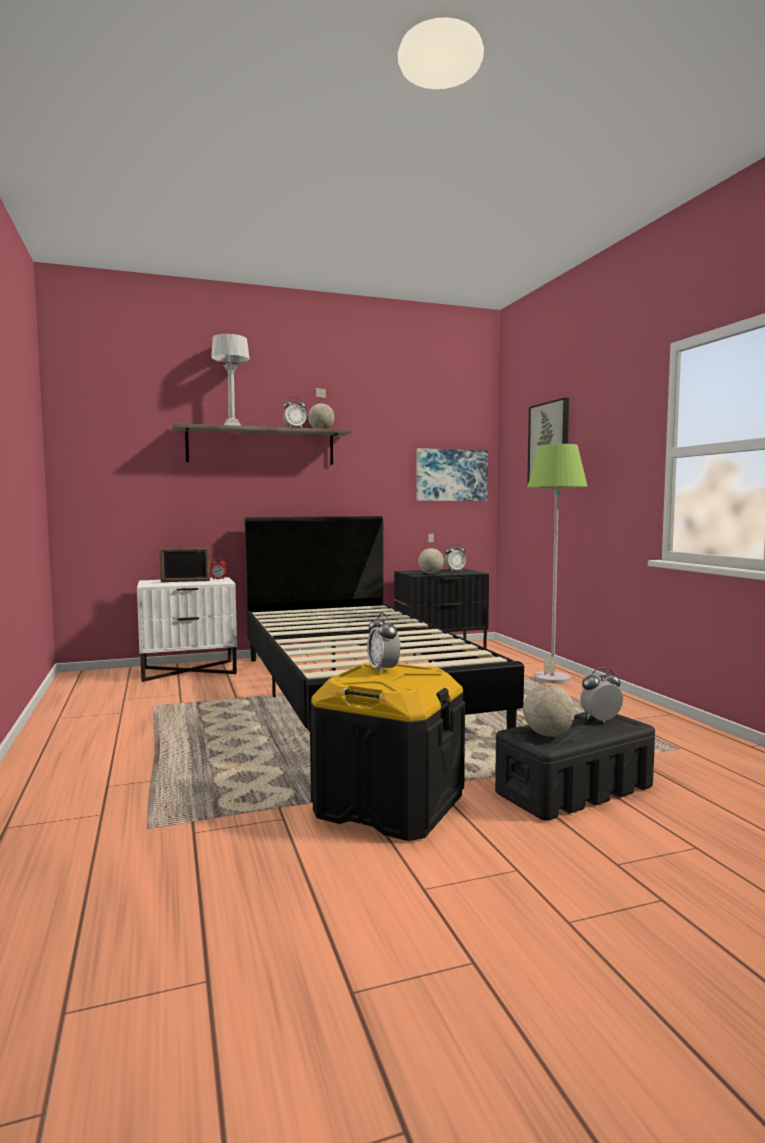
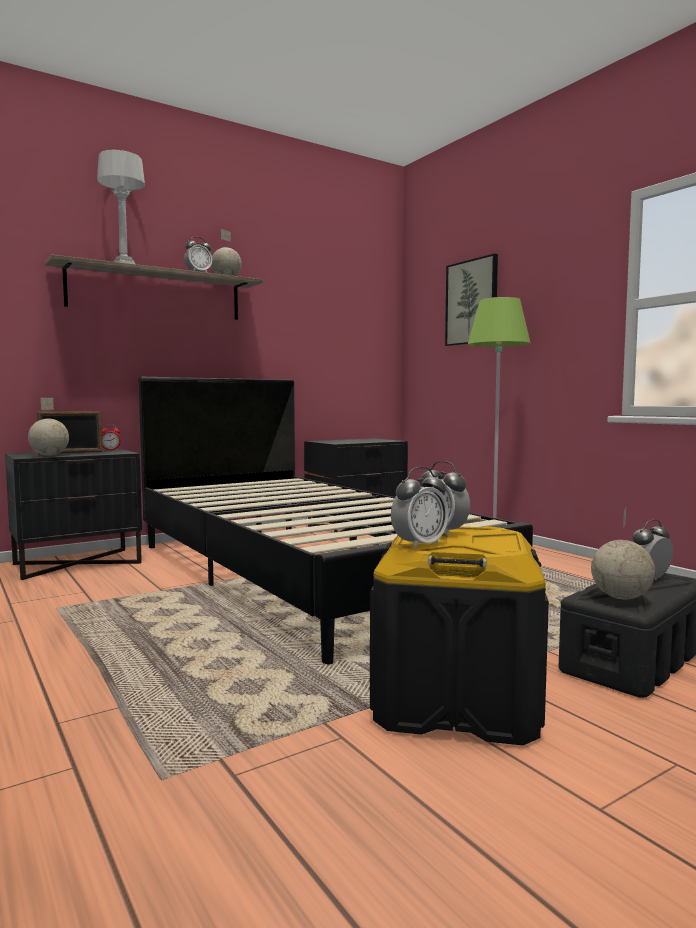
camera: 15 degrees left, 0 degrees up
(189, 670) = (77, 563): white nightstand -> black nightstand
(430, 573) = (349, 442): globe -> globe (49, 455)
(451, 475) = (358, 338): picture -> none
(454, 571) = (368, 440): alarm clock -> alarm clock (419, 545)

